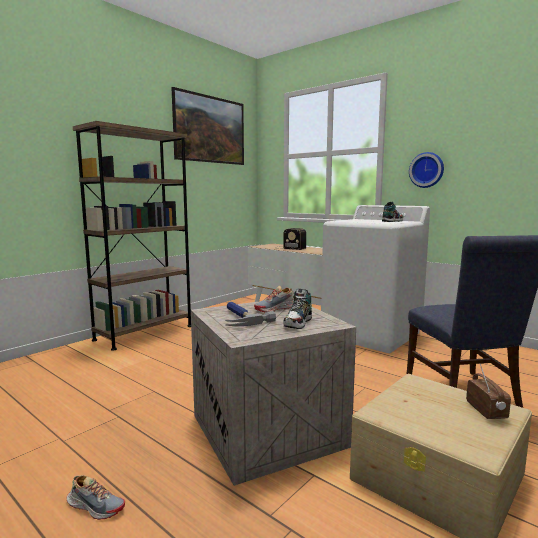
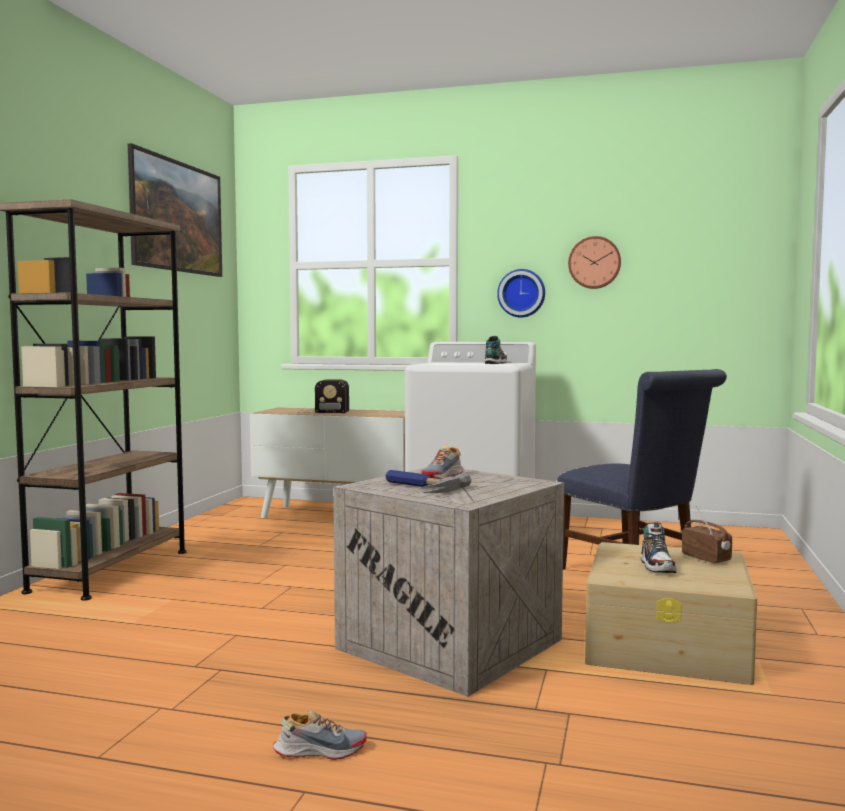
camera: 25 degrees left, 5 degrees down
(298, 323) = (497, 485): shoe -> shoe (657, 566)
(485, 144) = (594, 262): none -> wall clock

